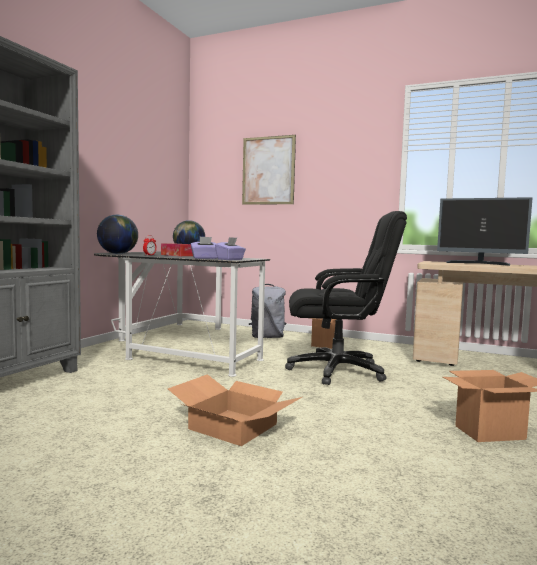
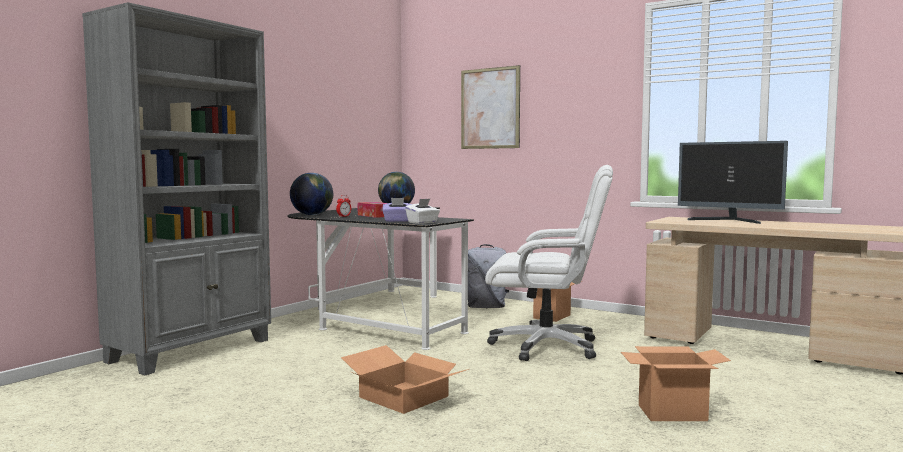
camera: 10 degrees right, 0 degrees up
(230, 259) = (423, 222): purple tissue box -> white tissue box
(338, 371) = (547, 346): black office chair -> white office chair

